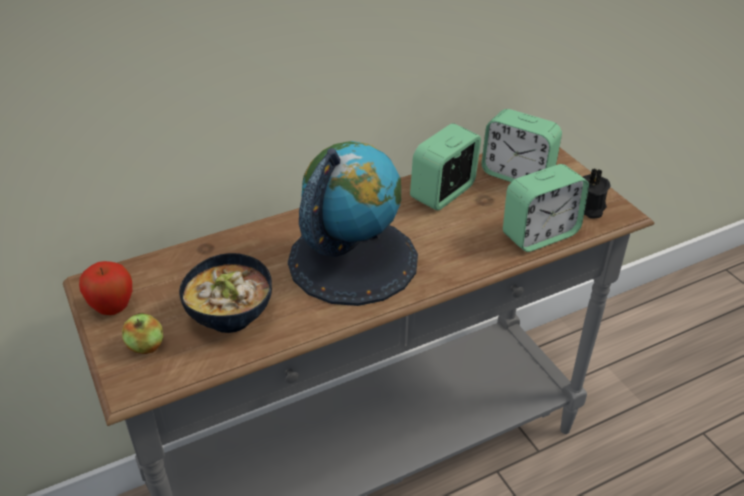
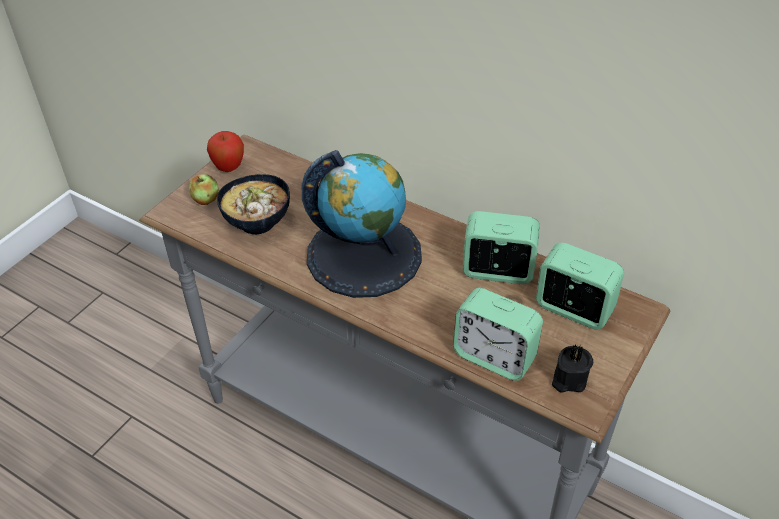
camera: 60 degrees right, 5 degrees up
(517, 175) = (573, 309): alarm clock -> alarm clock turned 120 degrees clockwise

